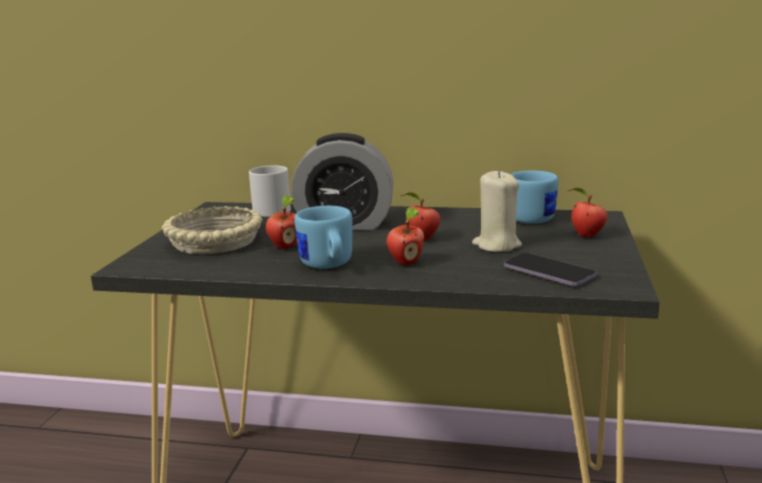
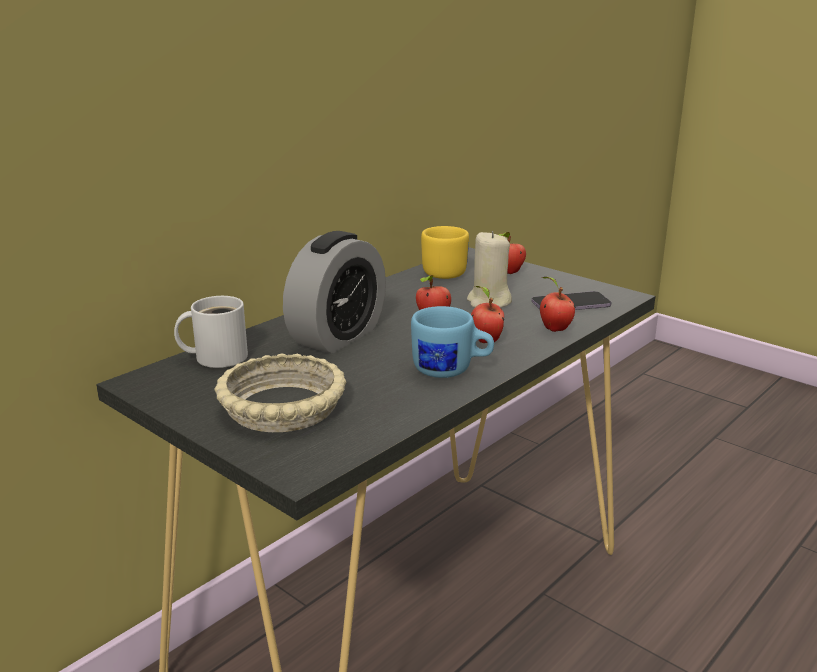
camera: 60 degrees left, 5 degrees up
(285, 246) = (362, 376): apple -> apple (554, 329)
(535, 217) = (441, 272): blue mug -> yellow mug

